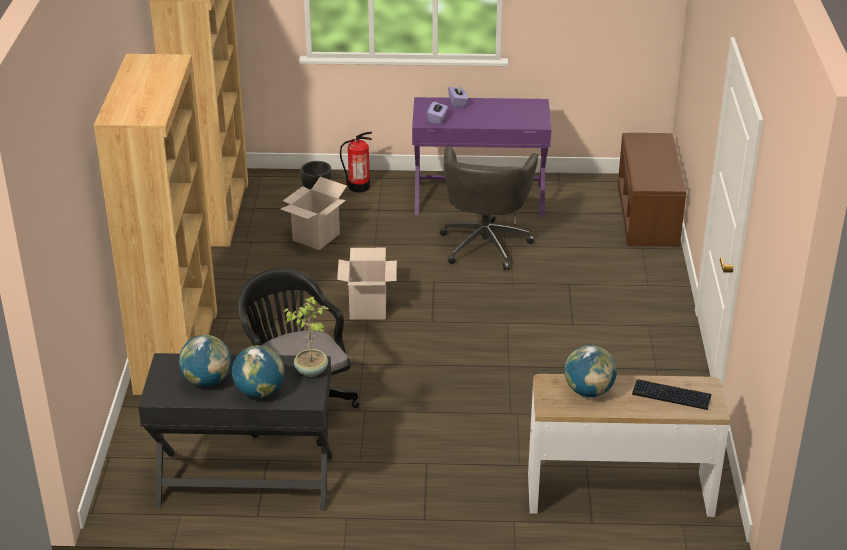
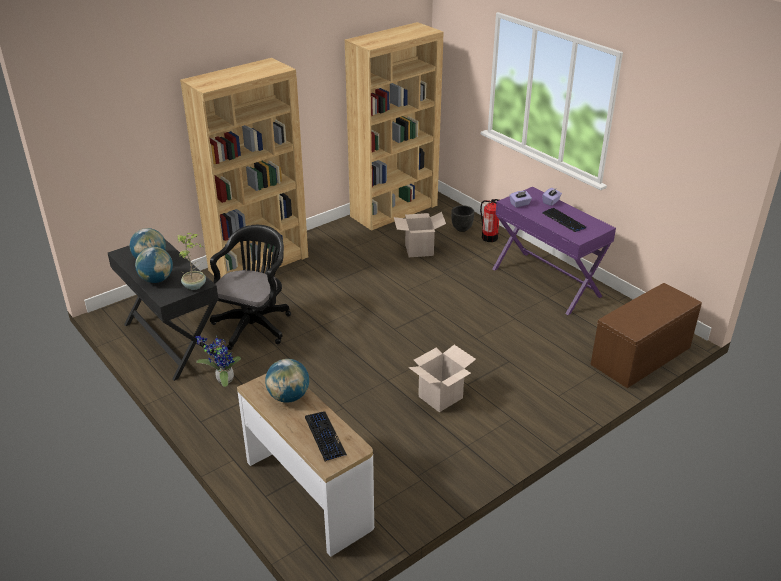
camera: 50 degrees right, 0 degrees up
(368, 308) = (376, 300): cardboard box -> cardboard box (440, 397)
(370, 473) = (222, 380): none -> potted plant
(485, 244) = (502, 308): grey office chair -> none
(500, 114) = (564, 220): none -> keyboard

